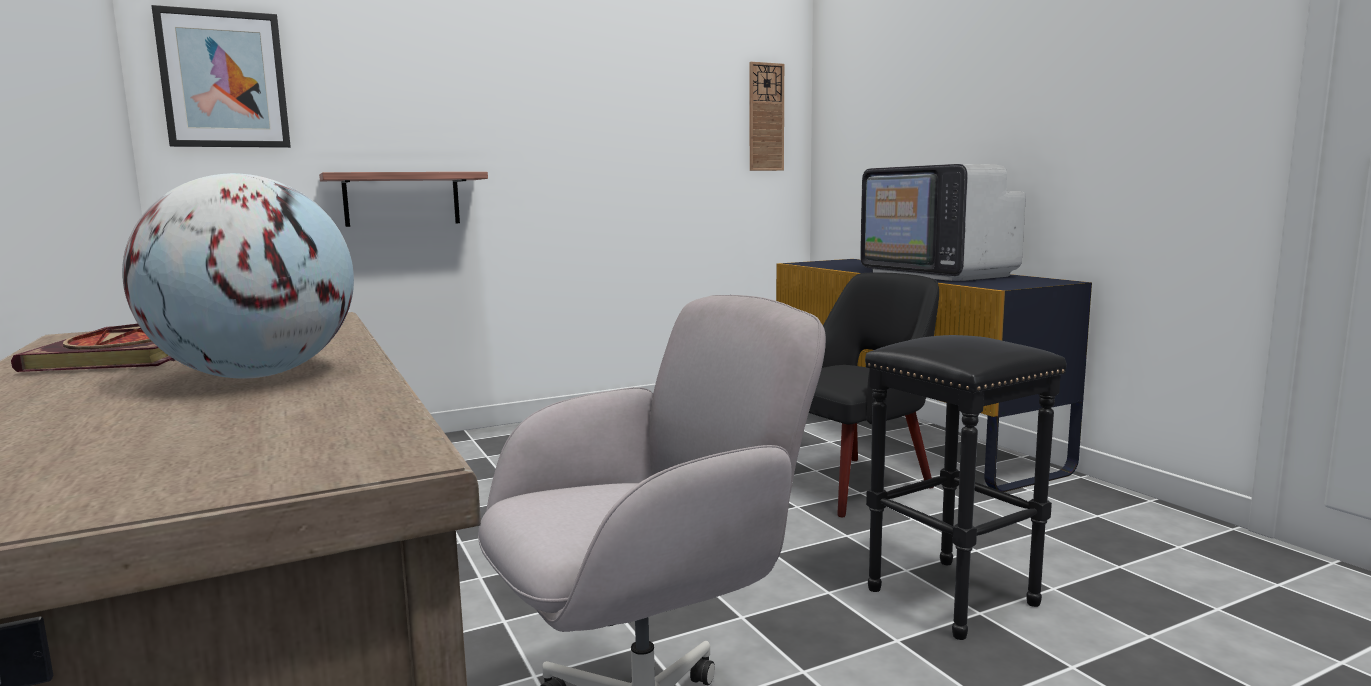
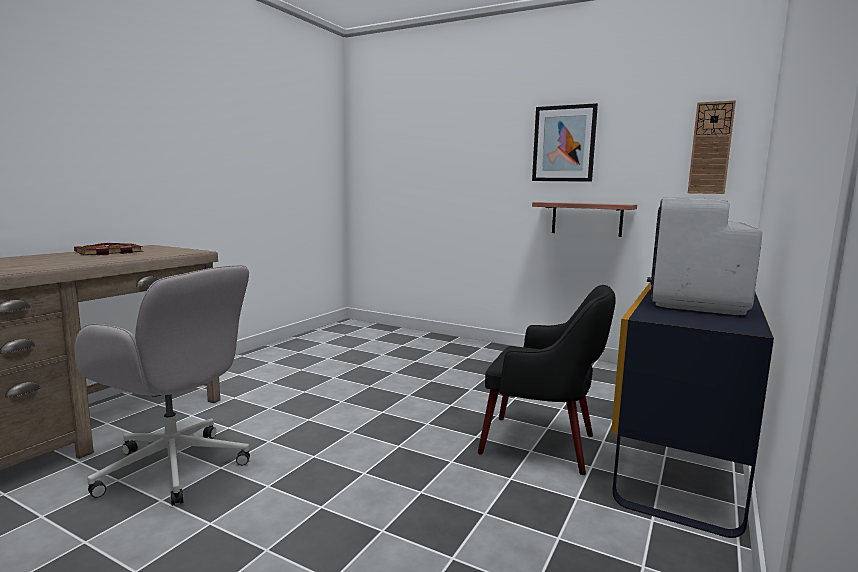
camera: 55 degrees right, 0 degrees up
(224, 80) = (375, 144): picture -> picture (564, 144)
(256, 376) = (67, 261): globe -> none
(402, 199) = (440, 203): shelf -> shelf (586, 219)
(952, 598) = (394, 516): black stool -> none

